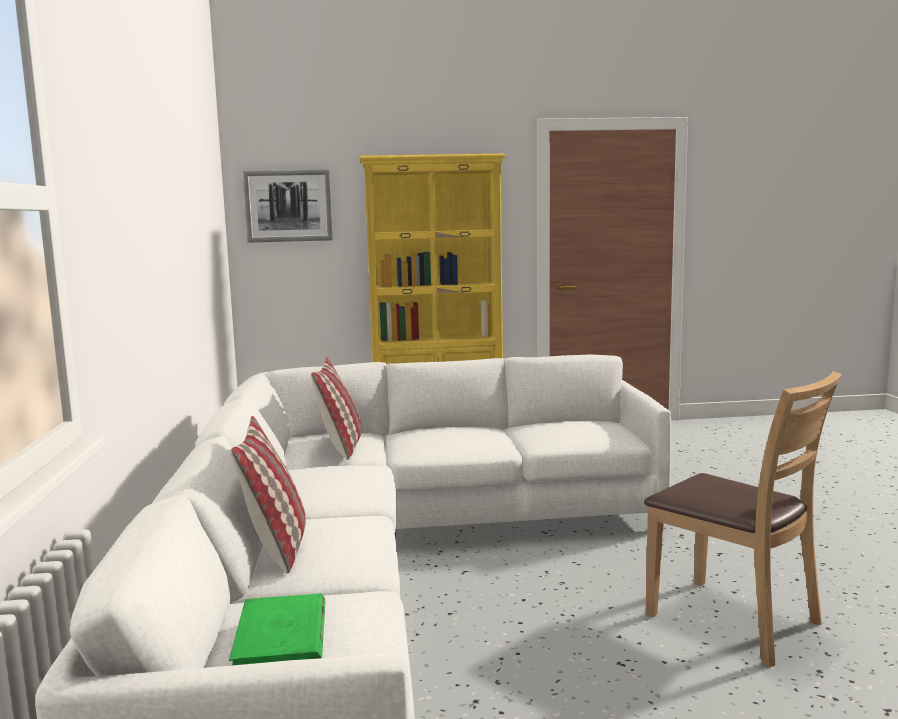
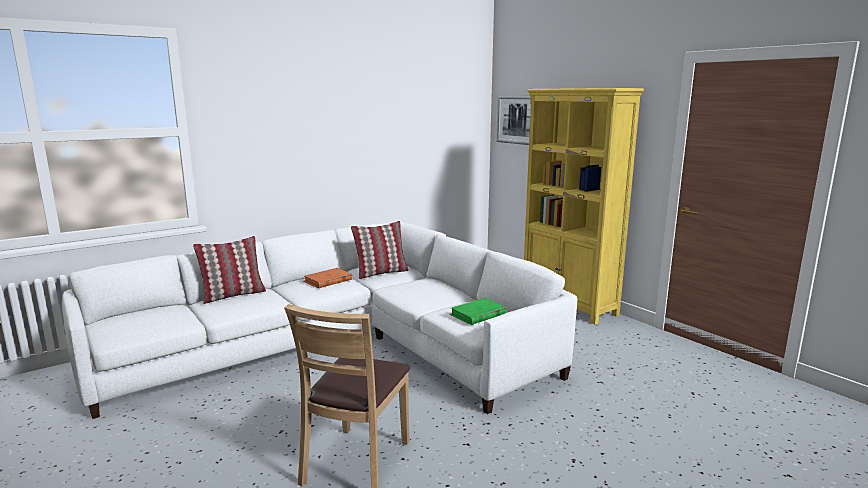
camera: 60 degrees right, 5 degrees up
(281, 642) = (139, 317): green book -> green book (478, 314)
(328, 475) = (328, 280): none -> orange book

